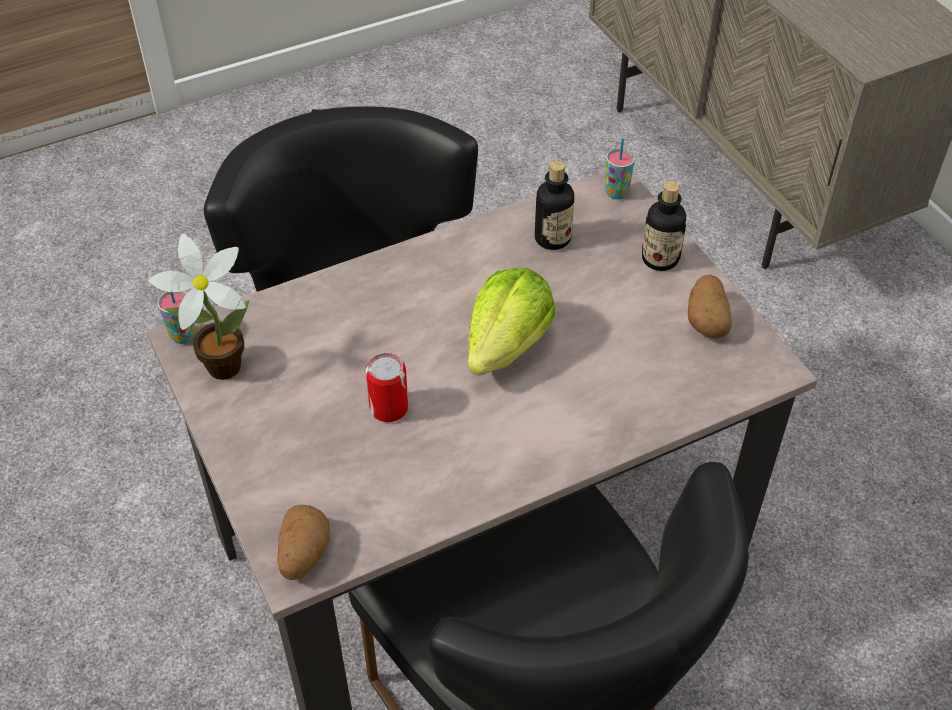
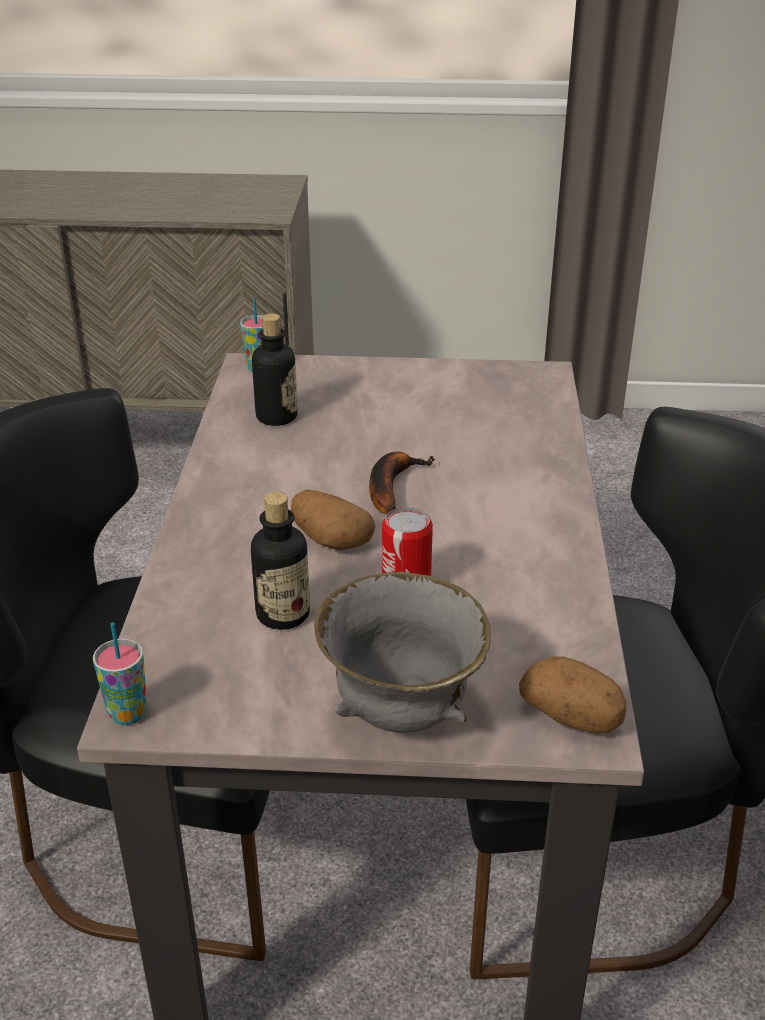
camera: 60 degrees left, 15 degrees down
(218, 366) = (214, 697): potted plant -> none
(253, 462) = (400, 715): none -> grey bowl
(508, 346) = (391, 486): lettuce -> banana
(660, 259) = (366, 377): bottle -> bottle (283, 614)
(706, 319) = (461, 381): potato -> potato (330, 540)

